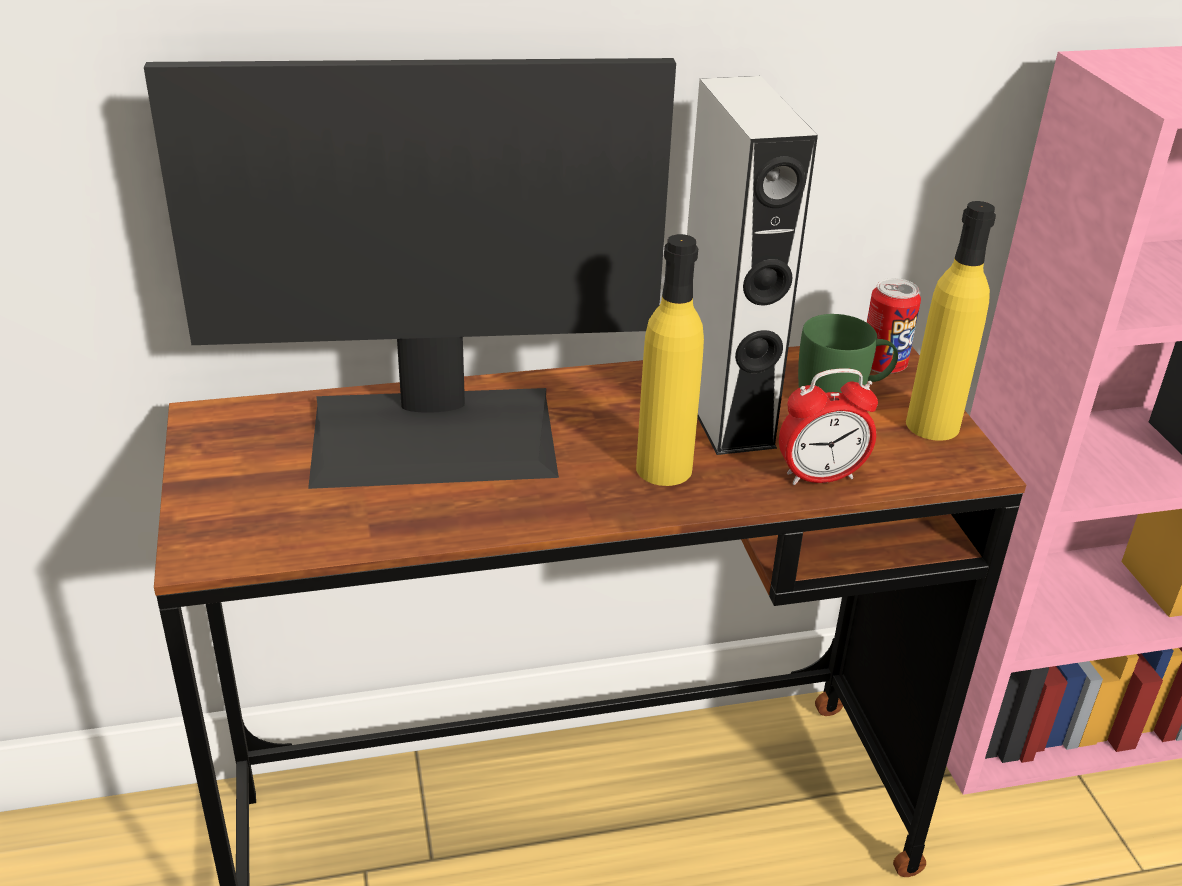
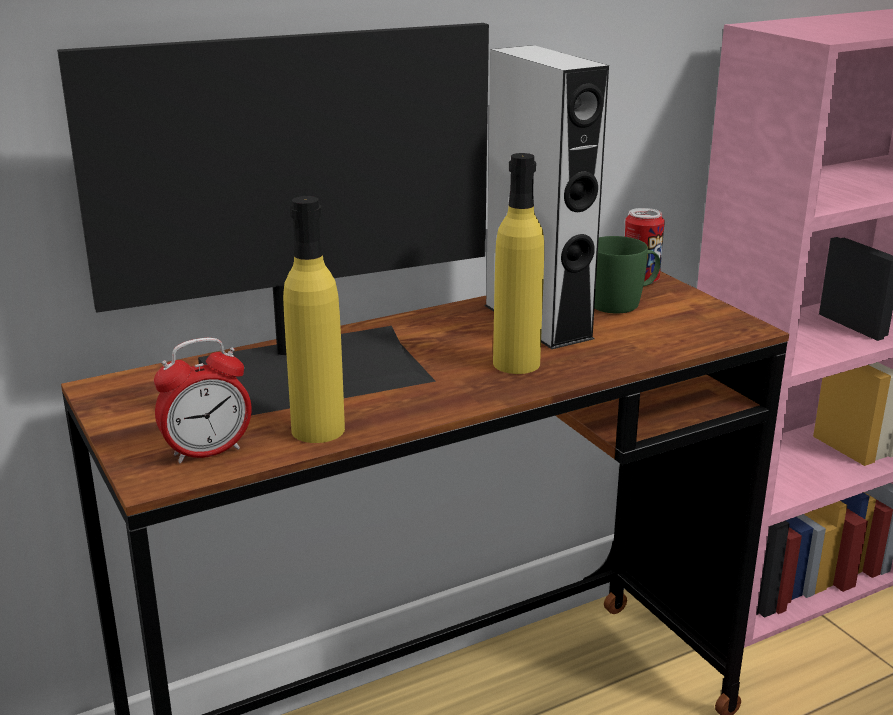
camera: 15 degrees left, 10 degrees down
(820, 476) = (639, 350): alarm clock -> alarm clock (207, 452)
(932, 425) = (700, 309): yellow bottle -> yellow bottle (318, 430)

